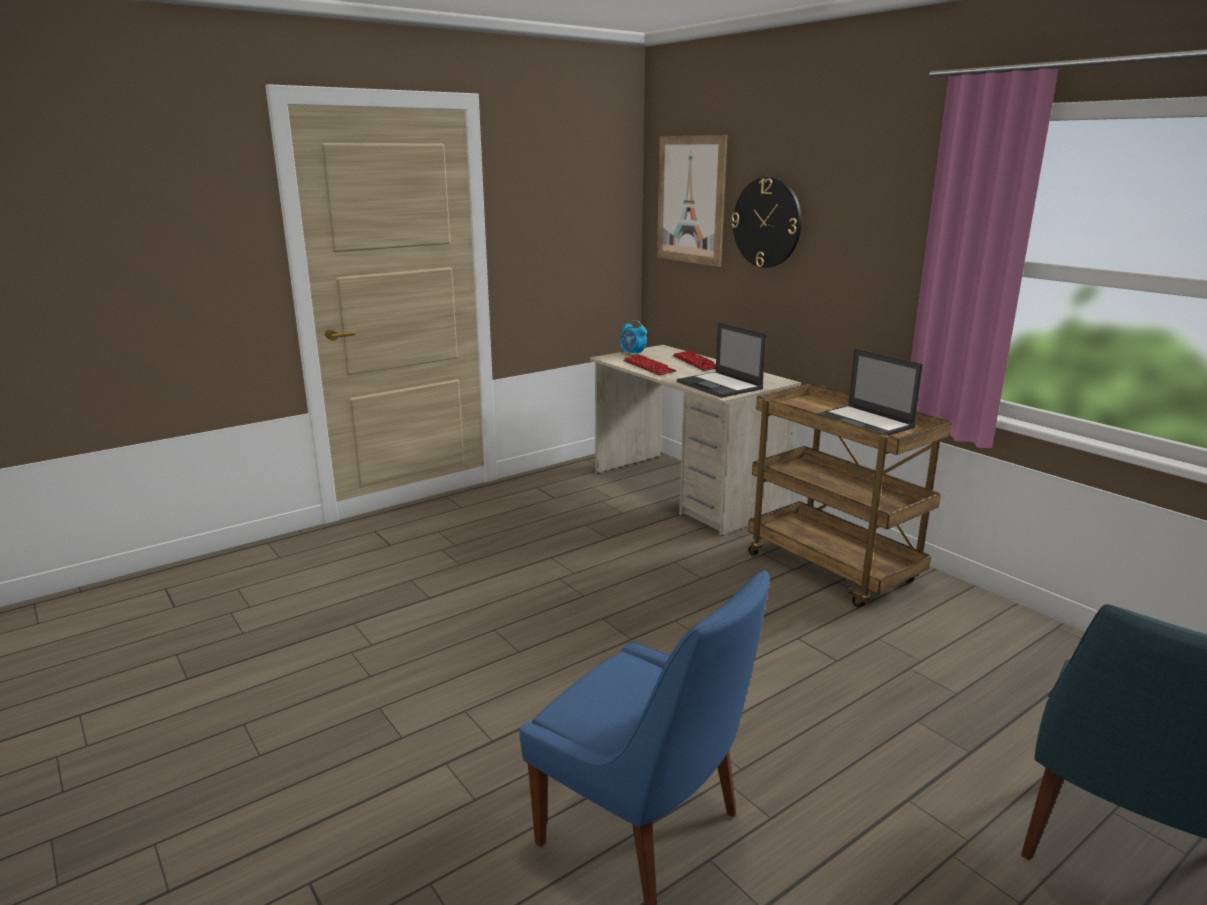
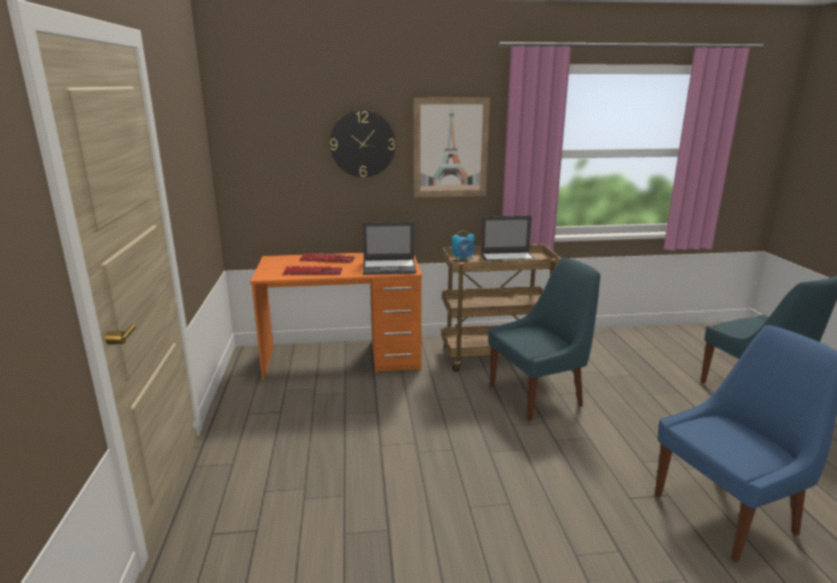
camera: 60 degrees left, 0 degrees up
(632, 354) = (270, 268): alarm clock -> alarm clock (463, 259)
(686, 491) = (343, 359): beige desk -> orange desk
(691, 200) = (275, 132): picture -> picture (450, 148)
(772, 623) = (538, 395): none -> blue chair

